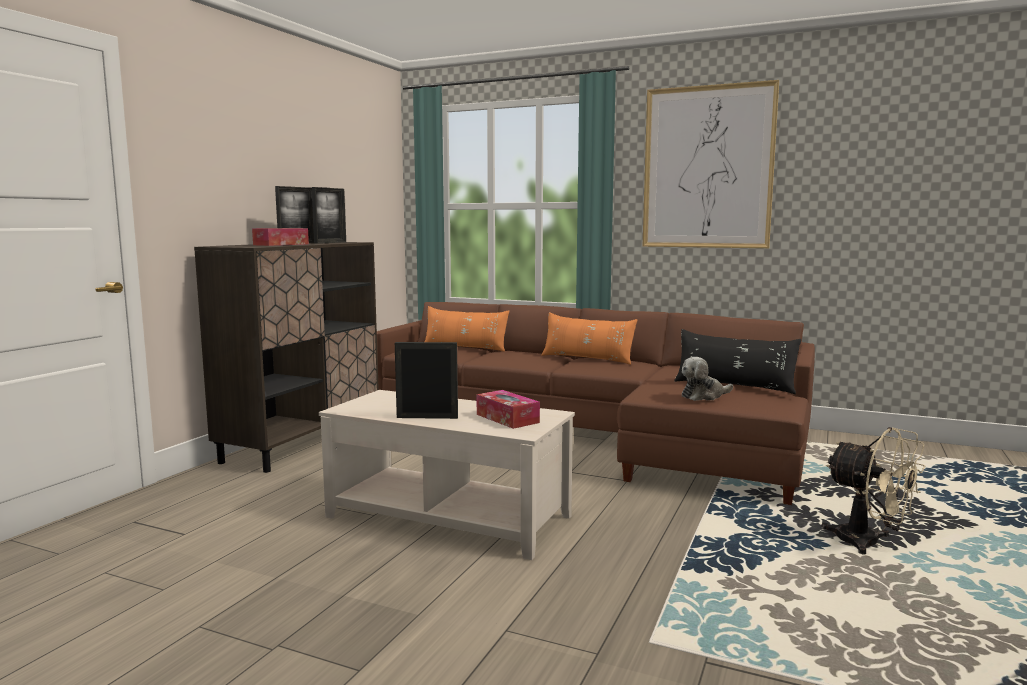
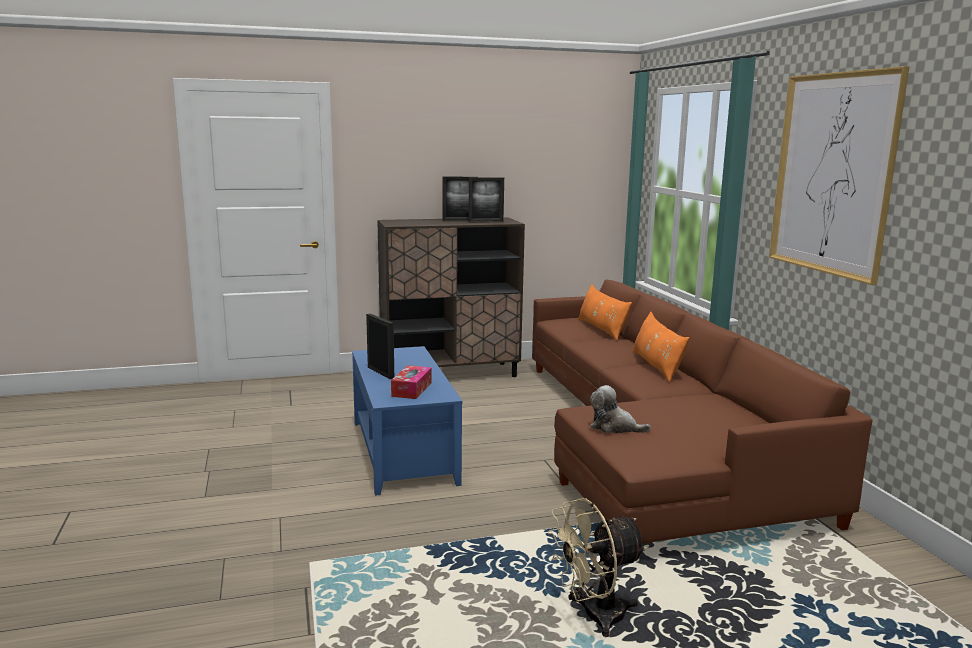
camera: 50 degrees right, 5 degrees up
(281, 244) = (433, 222): tissue box -> none
(448, 516) = (403, 451): beige coffee table -> blue coffee table
(734, 386) = (671, 430): black pillow -> none
(869, 544) = (594, 617): beige fan -> beige fan turned 60 degrees clockwise

